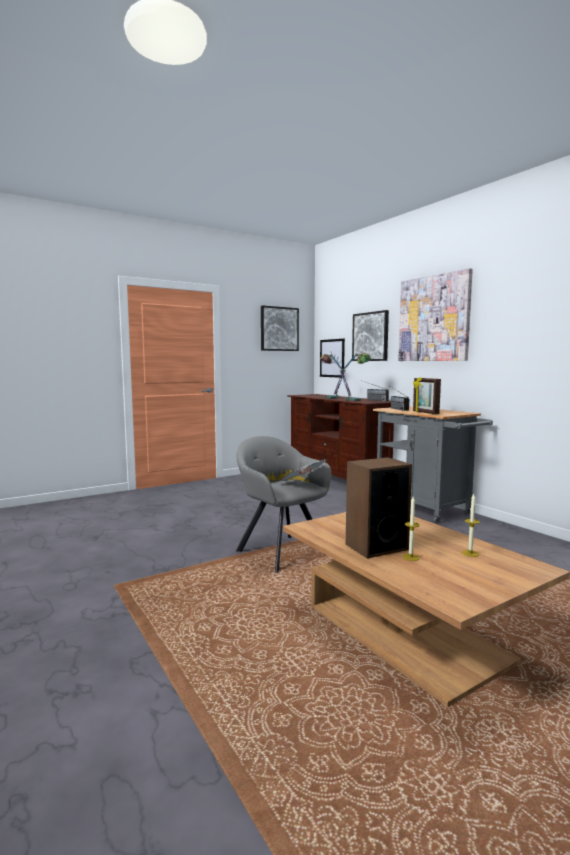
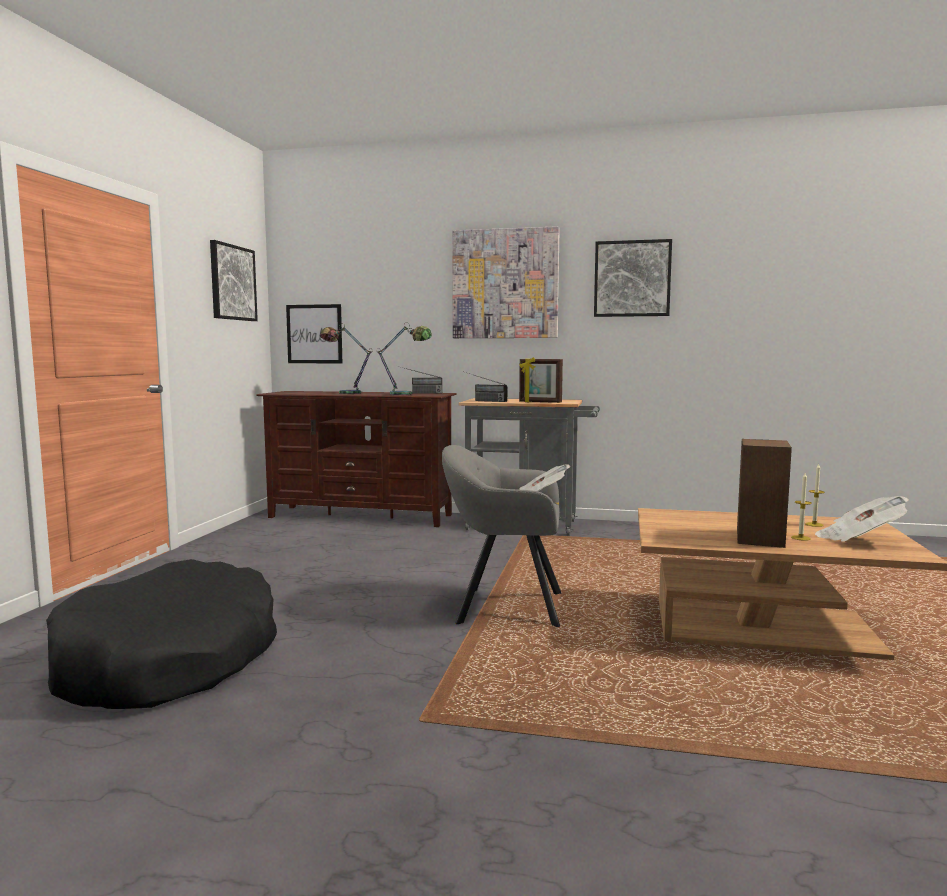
camera: 45 degrees left, 0 degrees up
(110, 524) = (168, 661): none -> black dog bed
(370, 336) = (395, 303): picture -> picture (632, 279)
(459, 575) = (859, 539): none -> newspaper

